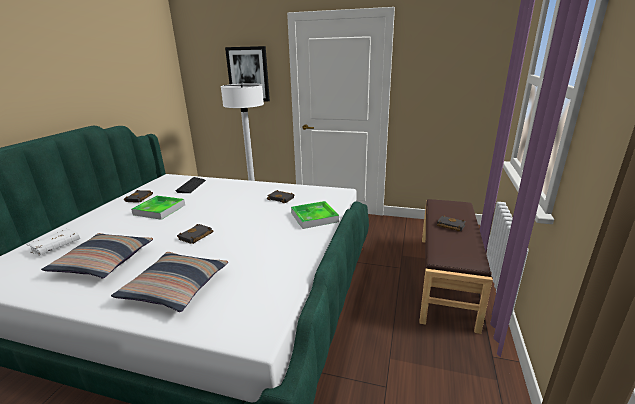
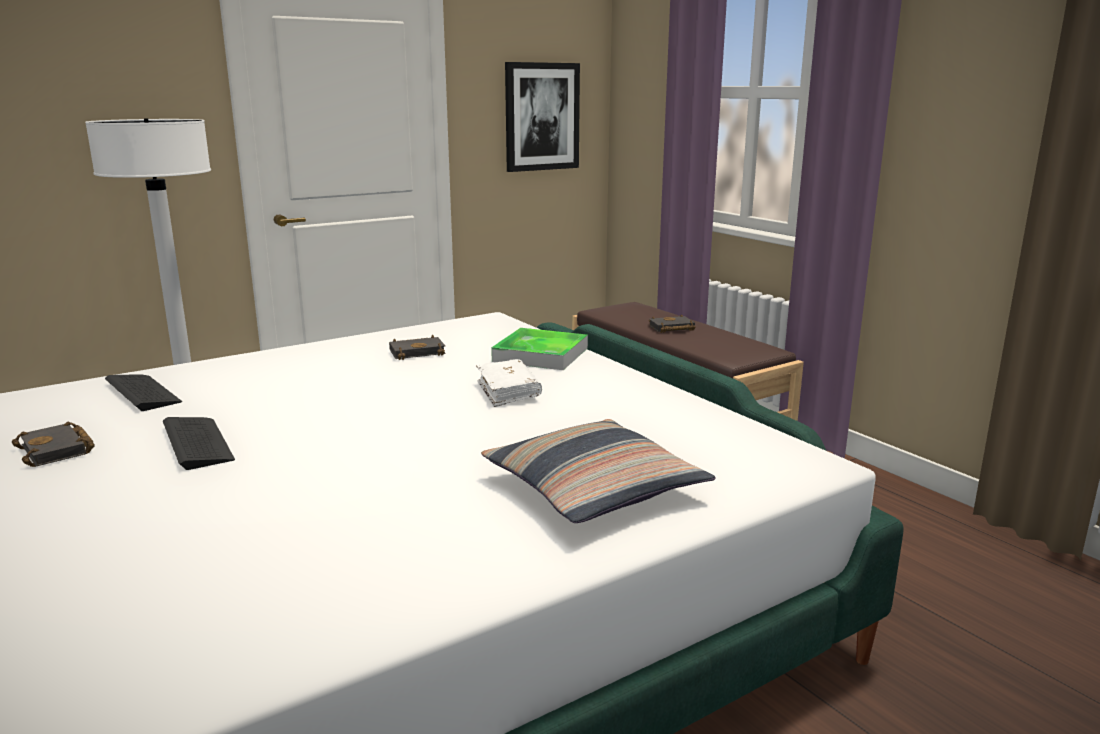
camera: 50 degrees left, 5 degrees down
(56, 247) = (117, 586): white book -> white book (508, 392)
(104, 262) = (352, 537): pillow -> none
(159, 210) = (197, 443): tray -> keyboard
(196, 237) = (423, 438): black book -> none
(248, 74) = (107, 97): picture -> picture (541, 117)

